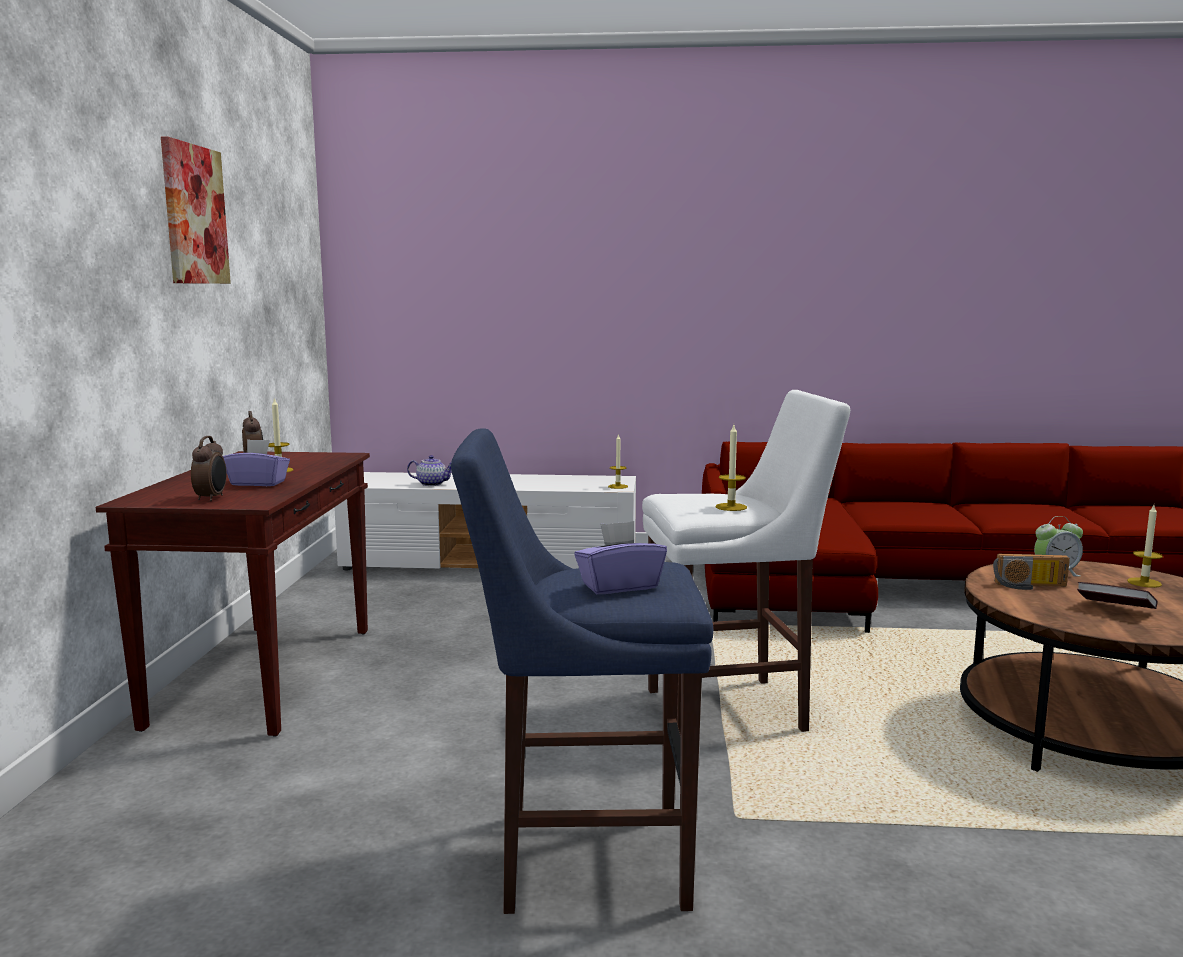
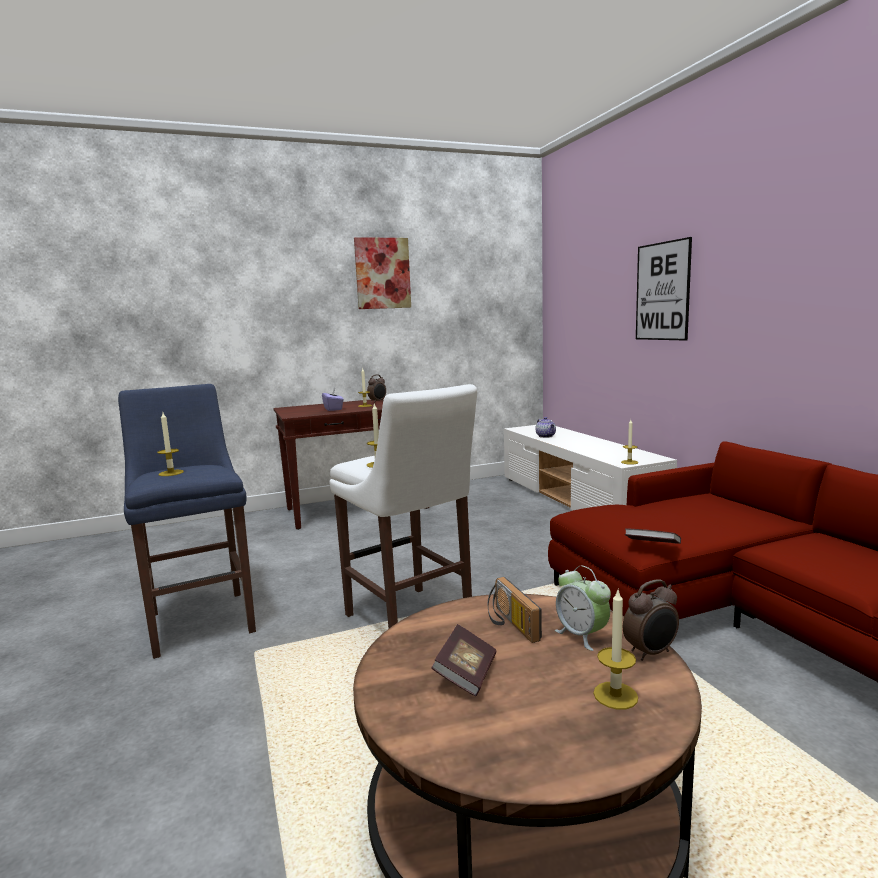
camera: 65 degrees right, 0 degrees up
(212, 498) = (297, 411): alarm clock -> alarm clock (651, 653)
(594, 281) = (662, 291): none -> picture
(619, 586) = (171, 473): purple tissue box -> candle
(854, 535) = (652, 546): none -> book

